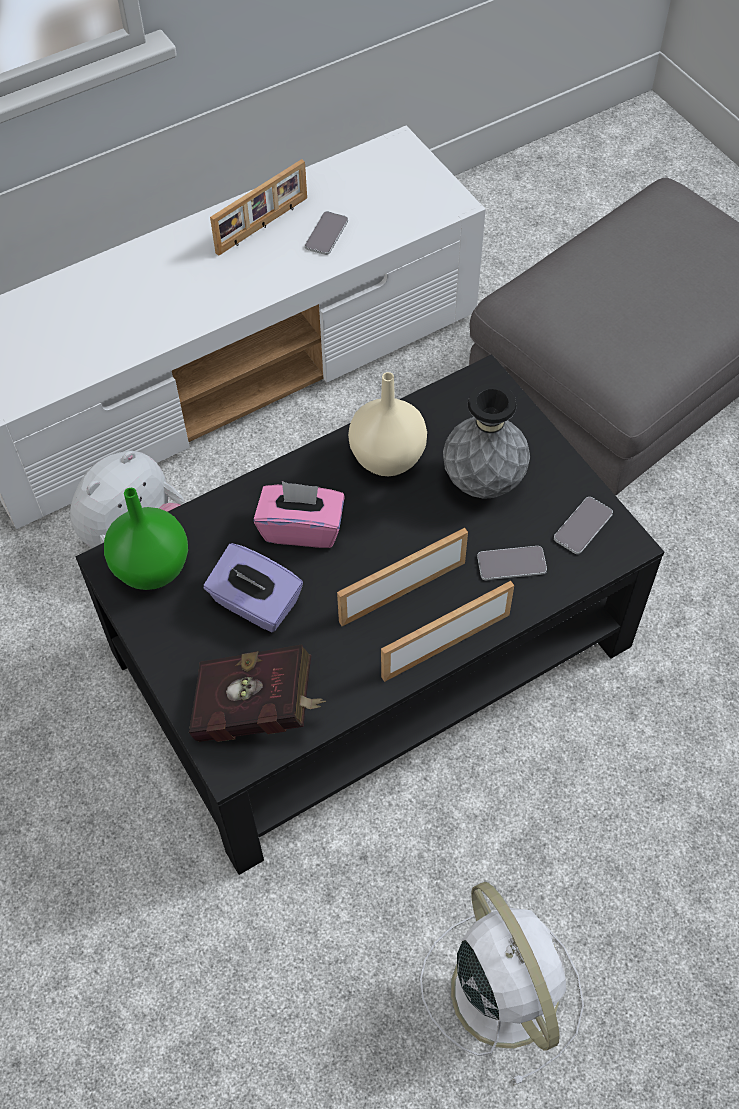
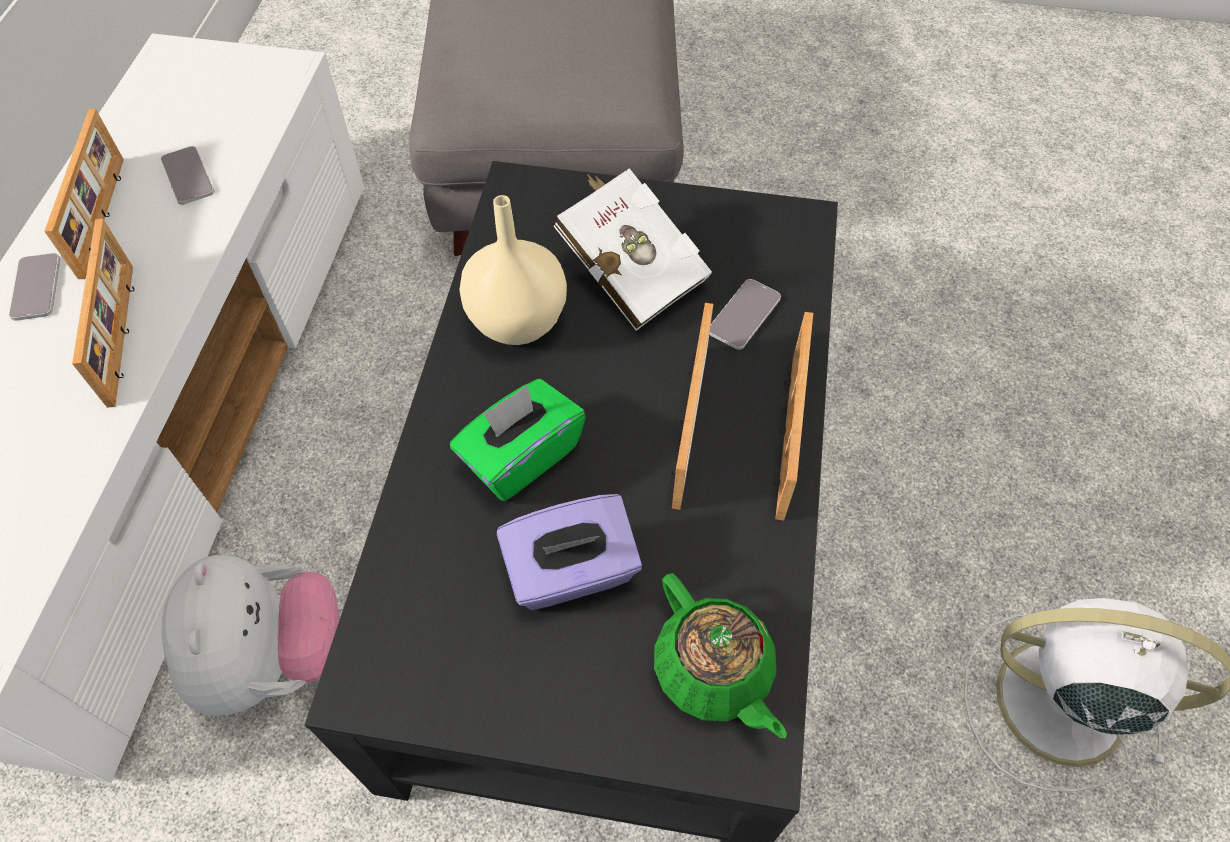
camera: 50 degrees left, 0 degrees up
(151, 567) = (412, 646): green vase -> none
(204, 301) = (123, 333): none -> picture frame
(259, 710) = (714, 671): red book -> green teapot
(301, 528) = (521, 456): pink tissue box -> green tissue box
(483, 482) = (629, 270): grey vase -> white book
(583, 526) = (755, 235): phone -> phone (36, 287)

